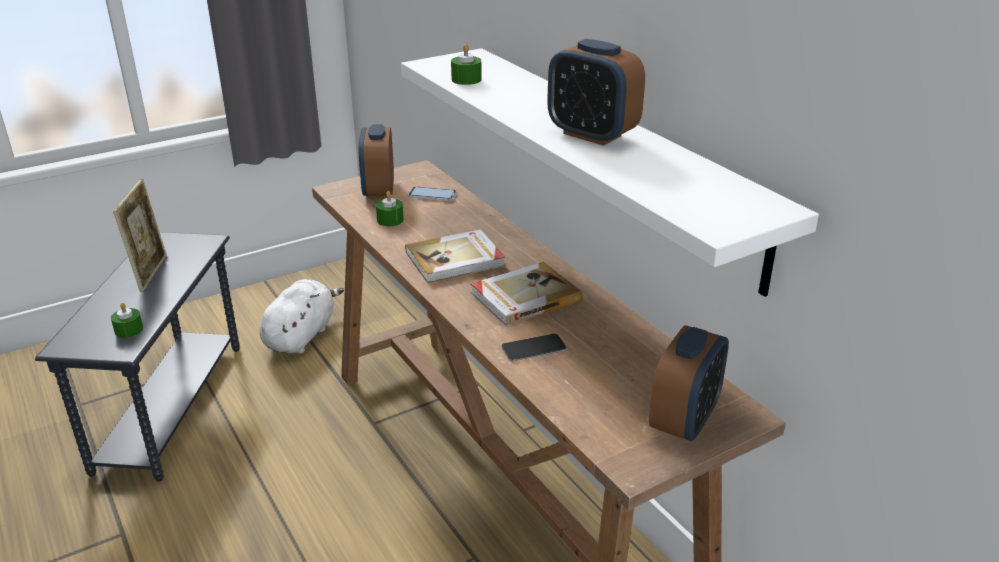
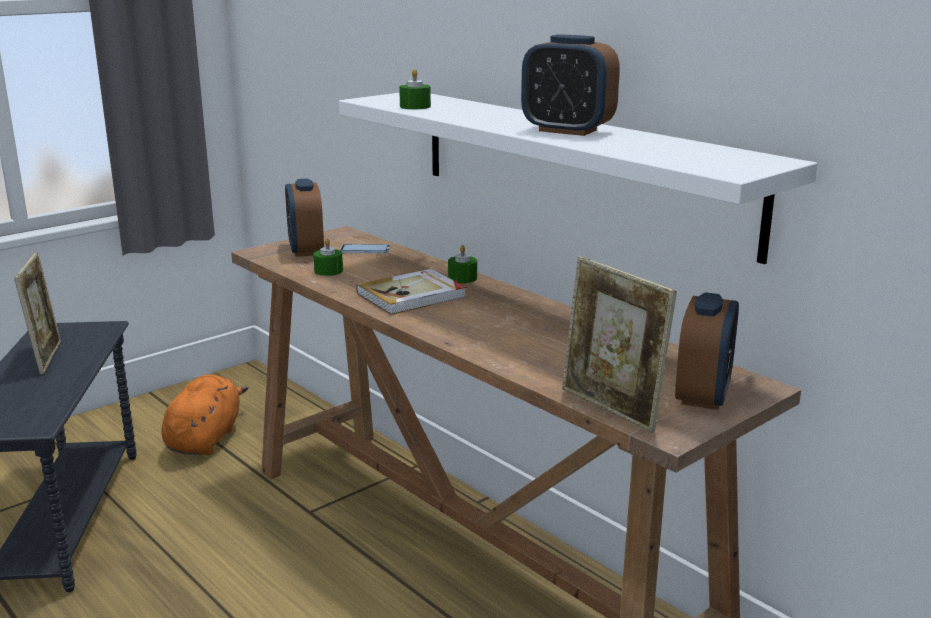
camera: 10 degrees left, 10 degrees down
(129, 330) = (37, 408): green candle -> green candle (462, 278)
(301, 336) = (205, 439): white plush toy -> orange plush toy
(524, 296) = (497, 318): book -> none
(533, 348) = (525, 354): phone -> none
(588, 428) = (611, 409): none -> picture frame

